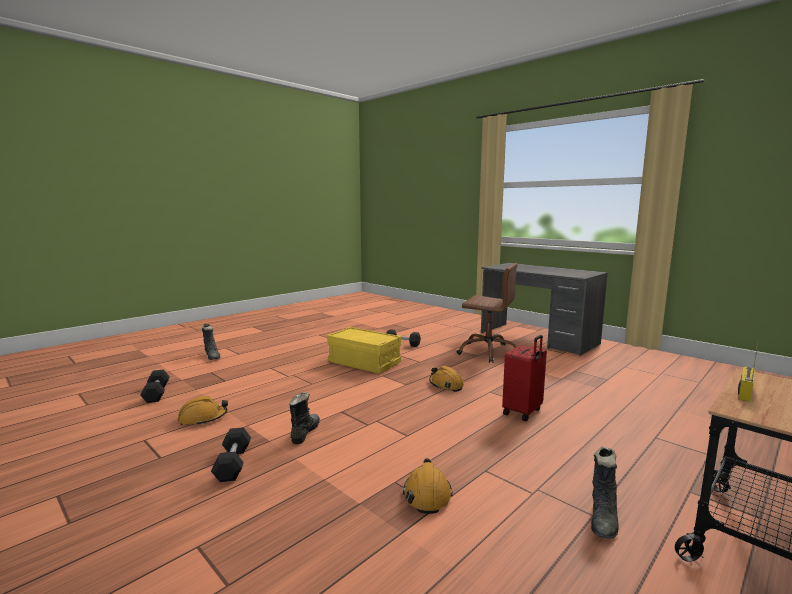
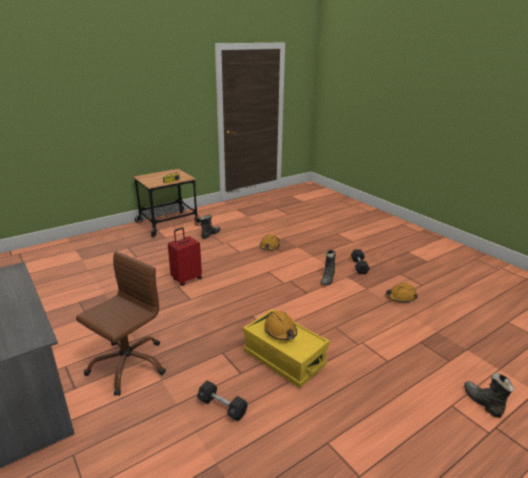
camera: 170 degrees left, 15 degrees up
(156, 393) = (466, 329): black dumbbell -> none
(446, 385) = (219, 310): orange hard hat -> orange hard hat (280, 331)
(488, 352) = (128, 365): brown office chair -> brown office chair turned 90 degrees clockwise

